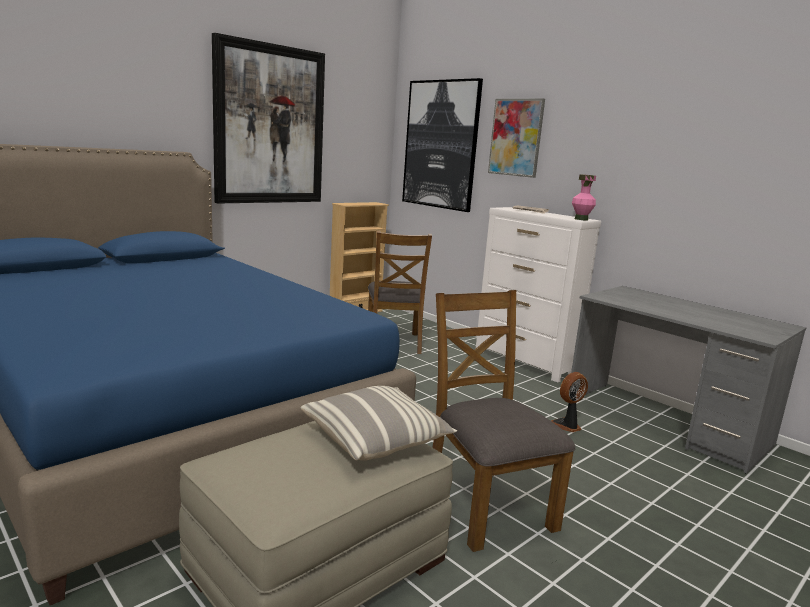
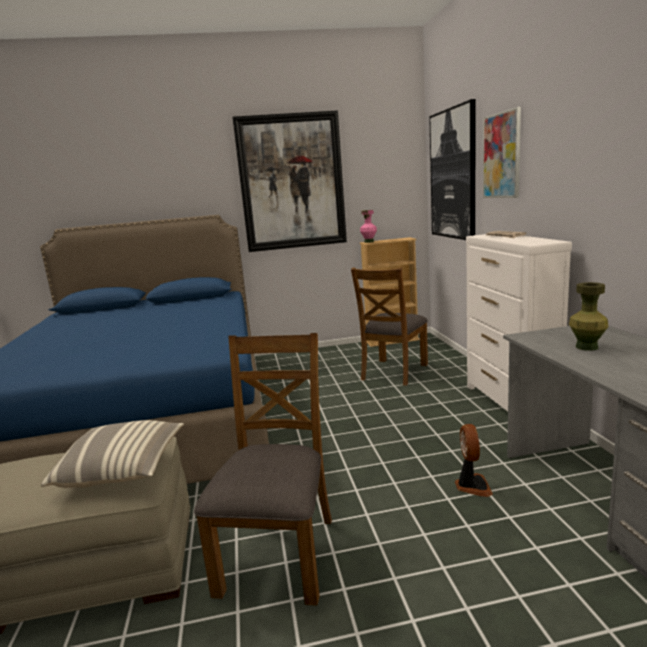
camera: 35 degrees right, 0 degrees up
(566, 426) = (472, 486): fan -> fan turned 90 degrees clockwise
(581, 219) = (542, 242): pink vase -> pink vase (369, 242)
(649, 303) = (587, 347): none -> green vase

